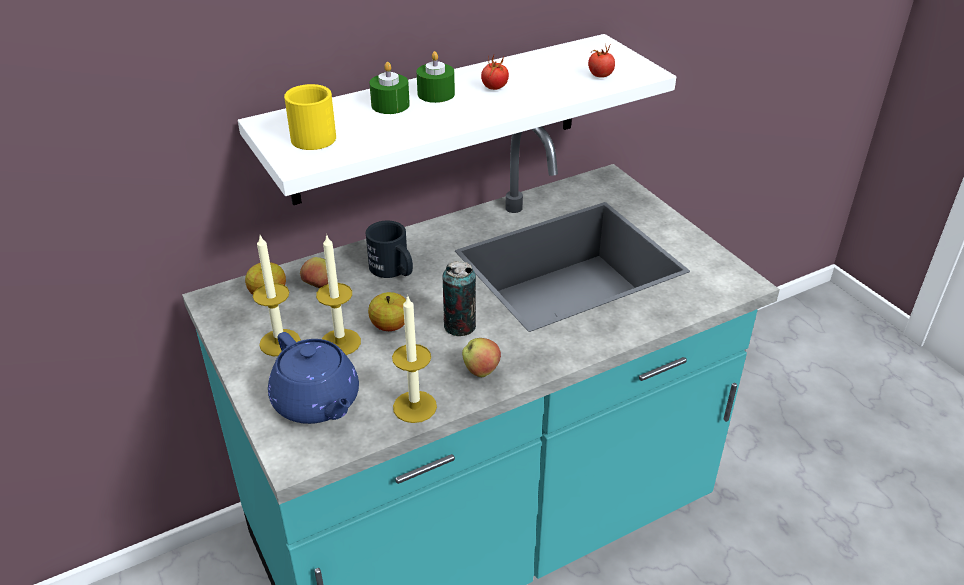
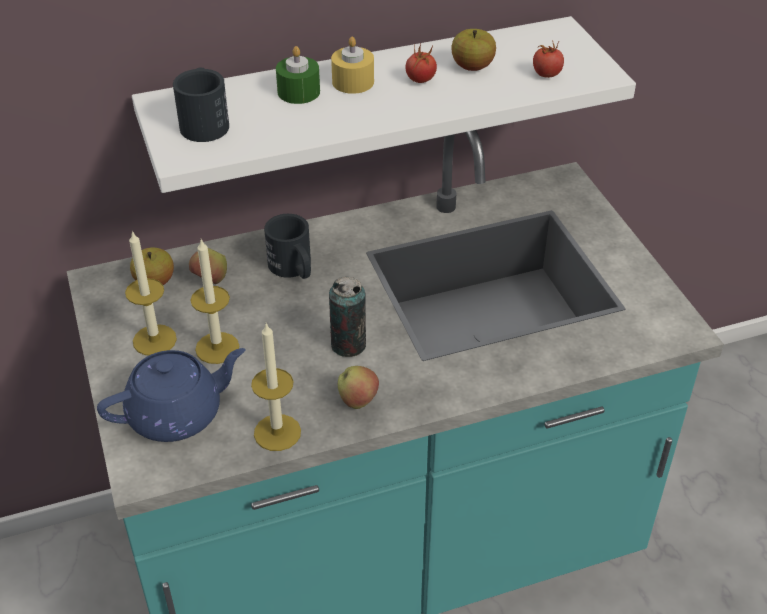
camera: 10 degrees right, 5 degrees up
(312, 134) = (204, 121): yellow mug -> black mug
(317, 403) = (177, 414): blue teapot -> blue teapot turned 90 degrees counterclockwise
(390, 326) = (274, 335): apple -> apple (472, 67)
(436, 94) = (353, 82): green candle -> yellow candle

